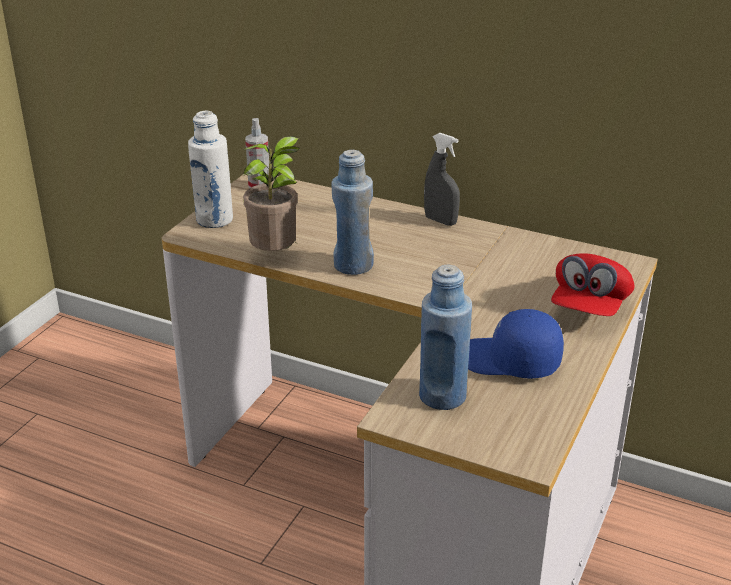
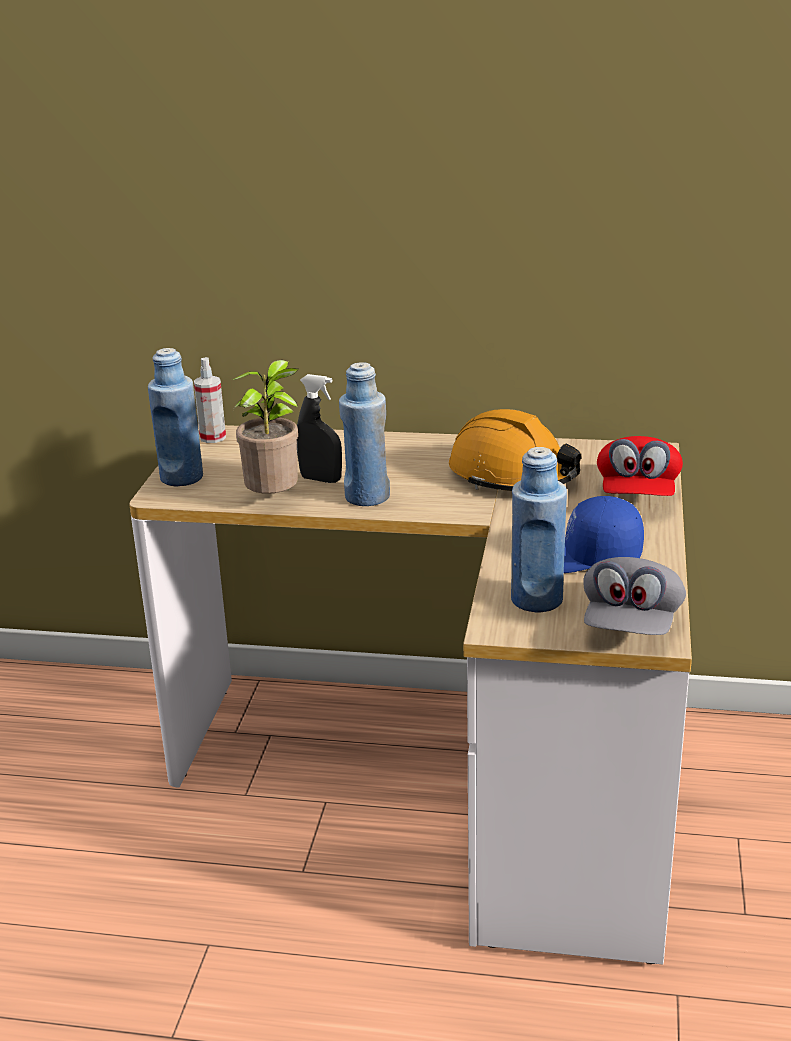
camera: 15 degrees left, 5 degrees down
(214, 220) = (181, 478): white bottle -> blue bottle
(440, 221) = (436, 442): grey spray bottle -> grey spray bottle (321, 479)
(489, 266) = (513, 476): none -> orange hard hat
(512, 440) = (631, 625): none -> grey cap

